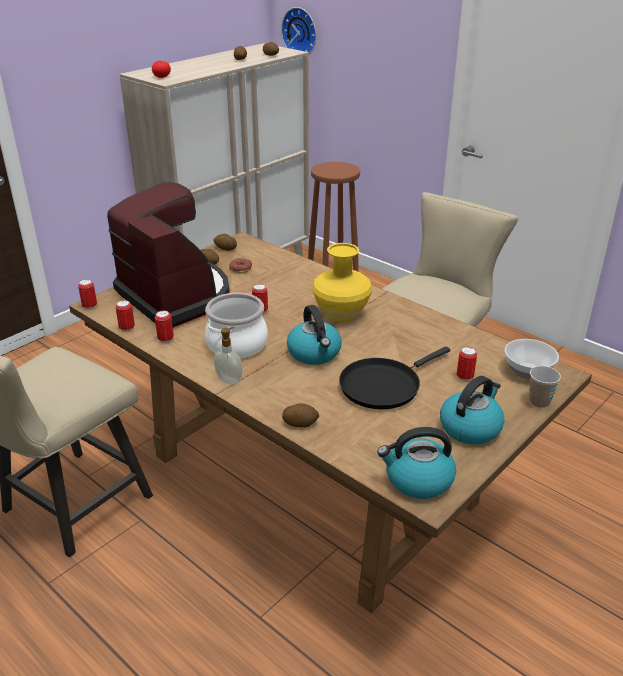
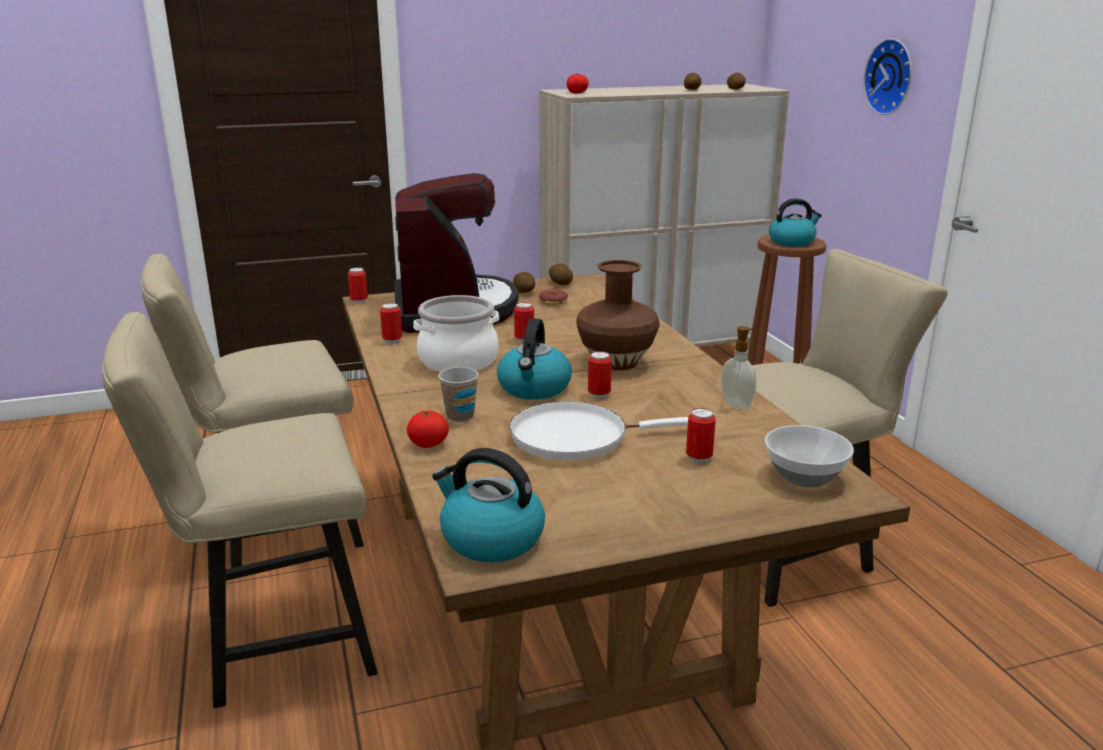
camera: 30 degrees right, 10 degrees down
(127, 328) = (368, 324): can -> can (599, 394)
(156, 595) = (273, 643): none -> beige chair
(229, 380) = (407, 387): soap dispenser -> soap dispenser (737, 404)
(300, 423) = (428, 444): potato -> tomato
(301, 32) = (793, 70): wall clock -> wall clock (892, 77)
(341, 315) = (615, 362): yellow vase -> brown vase
(383, 385) = (576, 437): black frying pan -> white frying pan
(470, 427) = (636, 509): kettle -> kettle (792, 242)
(539, 402) = (778, 512): cup -> cup (460, 416)

